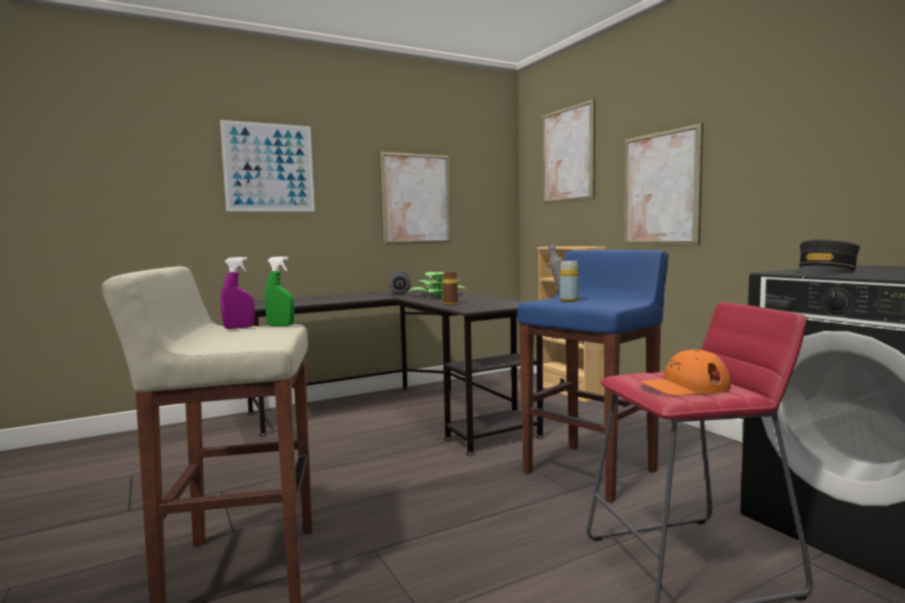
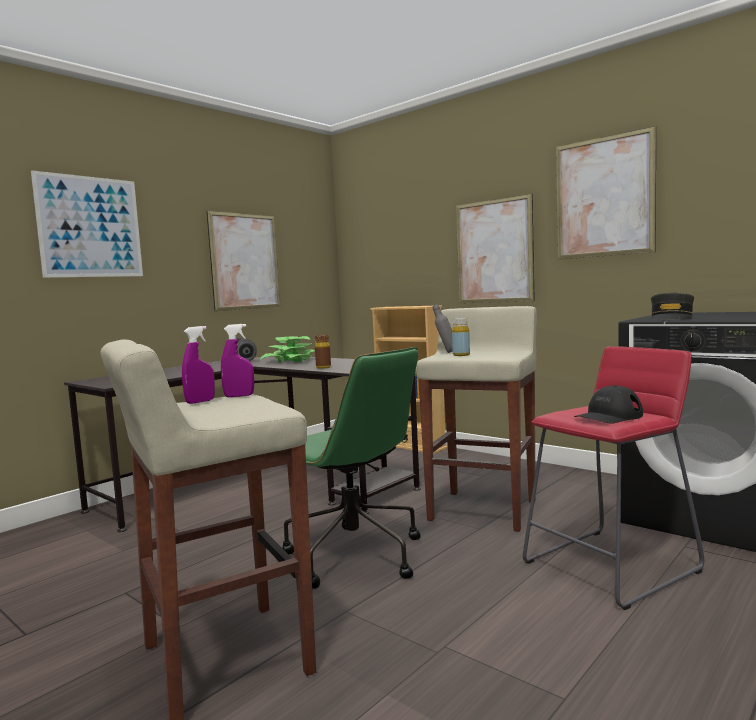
camera: 20 degrees left, 0 degrees up
(280, 325) = (239, 396): green spray bottle -> purple spray bottle
(425, 495) = (352, 555): none -> green office chair
(567, 155) = (393, 218): picture -> picture (604, 197)
(591, 471) = (484, 510): blue stool -> beige stool
(684, 386) = (608, 416): orange cap -> black cap

